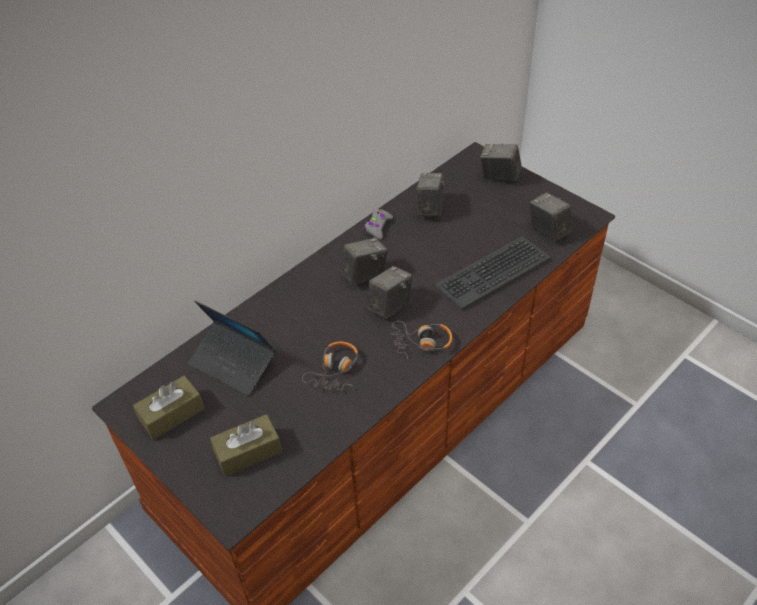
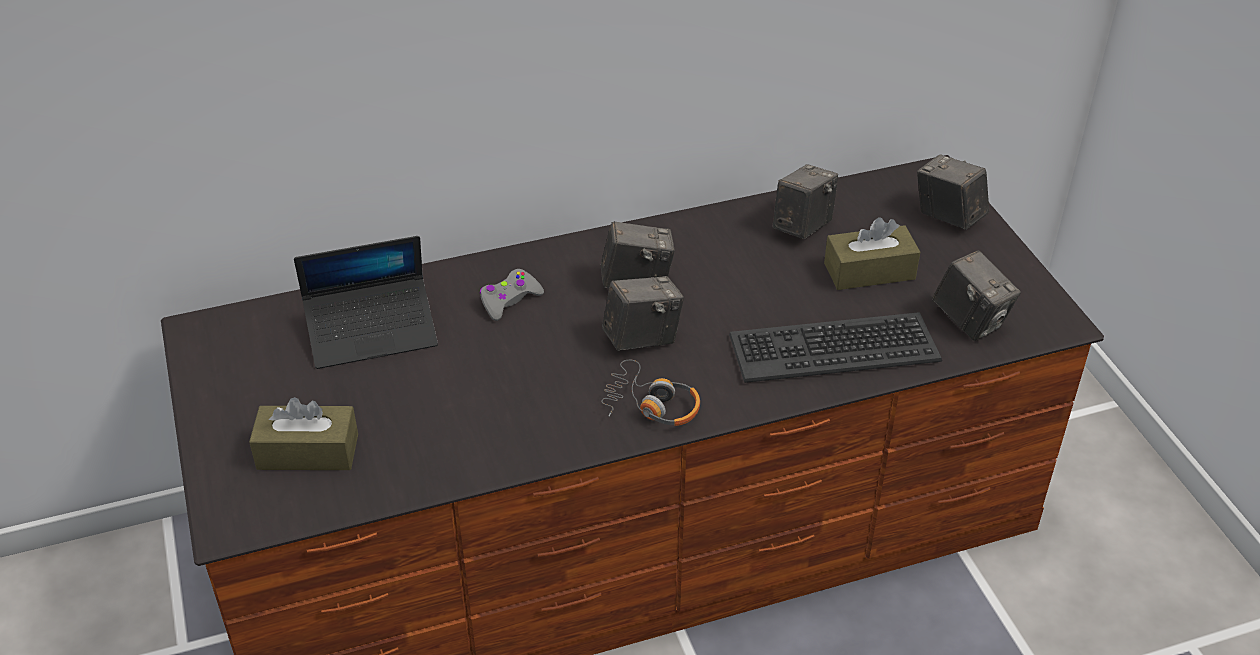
camera: 25 degrees right, 5 degrees down
(171, 414) = (248, 365): brown tissue box -> brown tissue box (869, 271)
(233, 363) = (372, 332): laptop -> laptop turned 75 degrees counterclockwise
(335, 370) = (500, 394): headphones -> none
(378, 227) = (705, 225): grey game controller -> grey game controller (509, 300)
(548, 231) = (970, 321): camera -> camera turned 150 degrees clockwise

